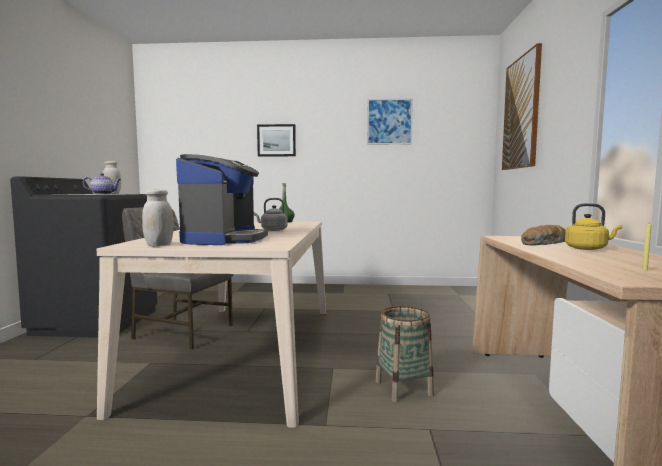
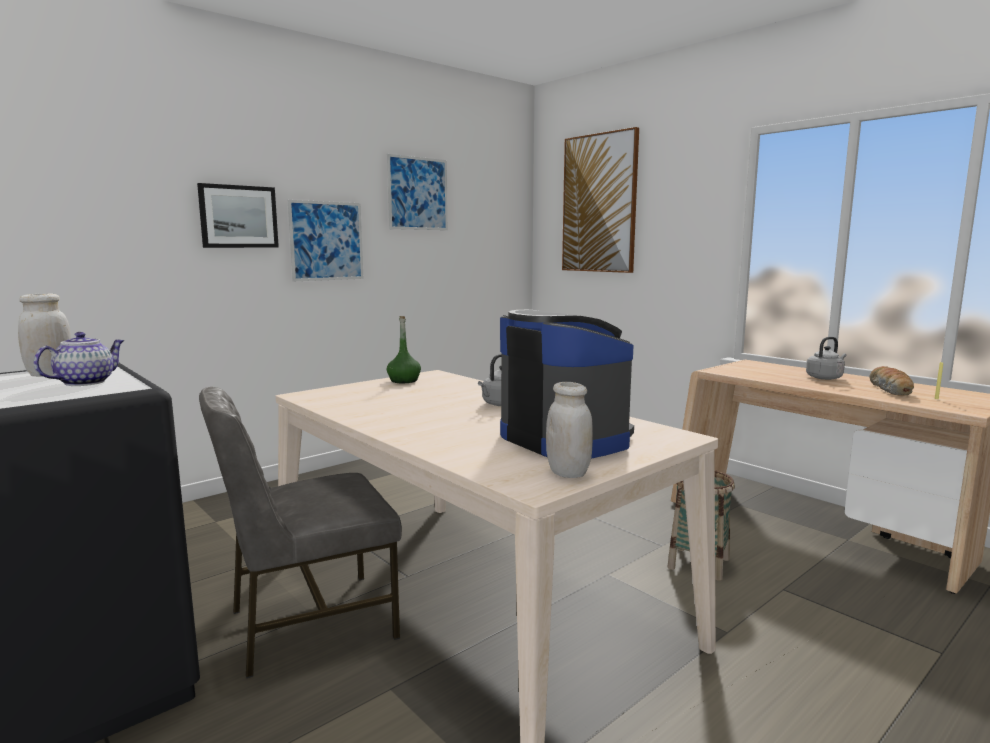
camera: 45 degrees left, 5 degrees up
(325, 152) = (326, 241): none -> picture
(544, 244) = (786, 377): bread -> bread (891, 390)
(588, 248) = (825, 377): yellow kettle -> grey kettle

